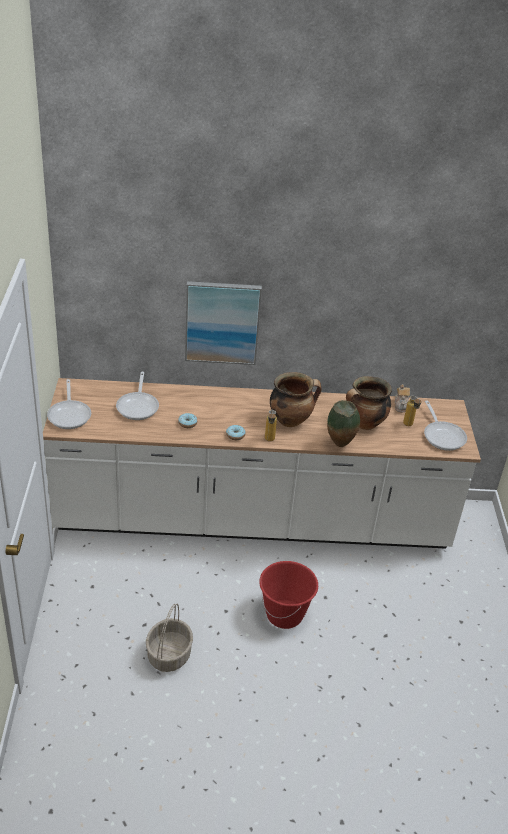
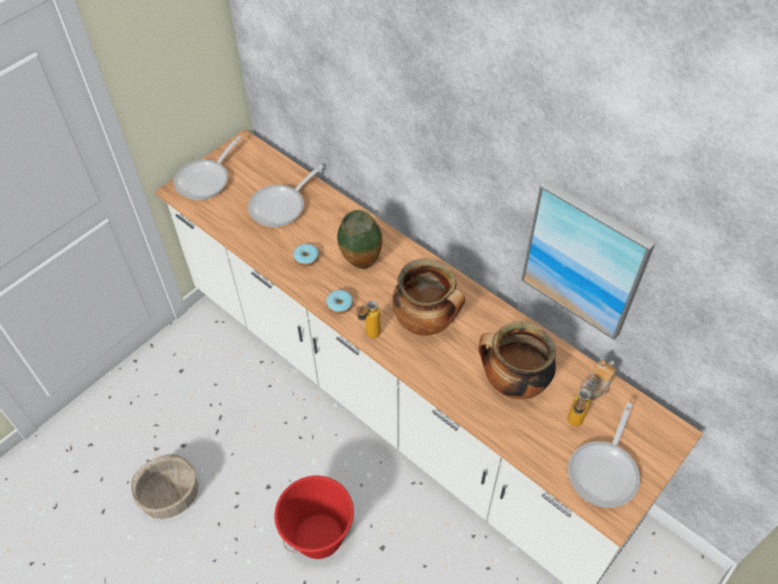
camera: 45 degrees right, 15 degrees up
(222, 322) = (399, 150): picture -> picture (584, 260)
(340, 446) = (446, 396): vase -> vase (361, 266)

